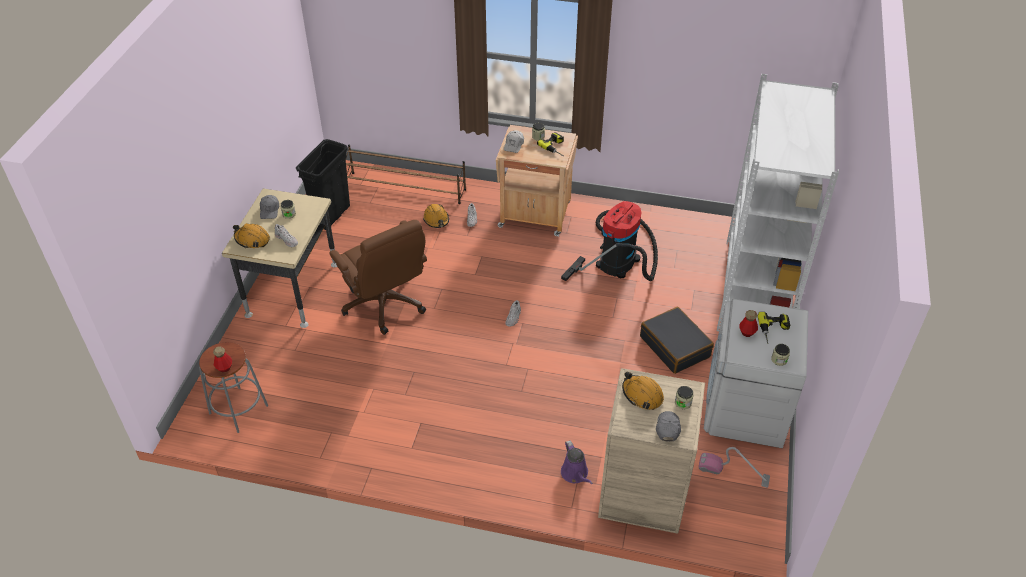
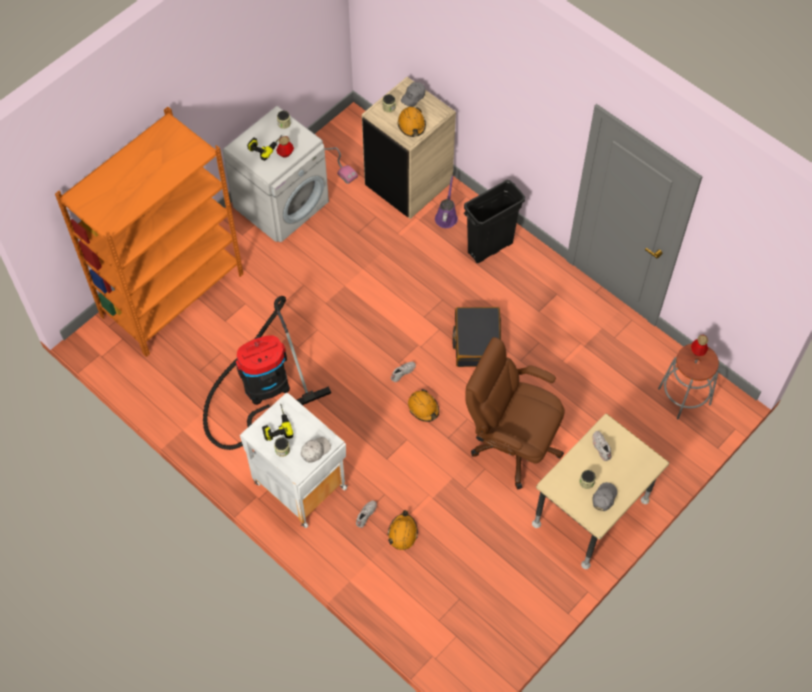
camera: 150 degrees left, 15 degrees up
(252, 239) = (634, 464): orange hard hat -> orange hard hat (423, 408)
(332, 216) = (510, 599): black trash can -> black trash can (490, 247)
(386, 307) = (511, 442): brown office chair -> brown office chair turned 60 degrees counterclockwise
(405, 188) = (409, 602): brown shoe rack -> none
(536, 216) = (299, 484): brown cart -> white cart
(675, 346) = (289, 277): black suitcase -> black suitcase (477, 342)
(755, 289) = (172, 294): white bookcase -> orange bookcase

